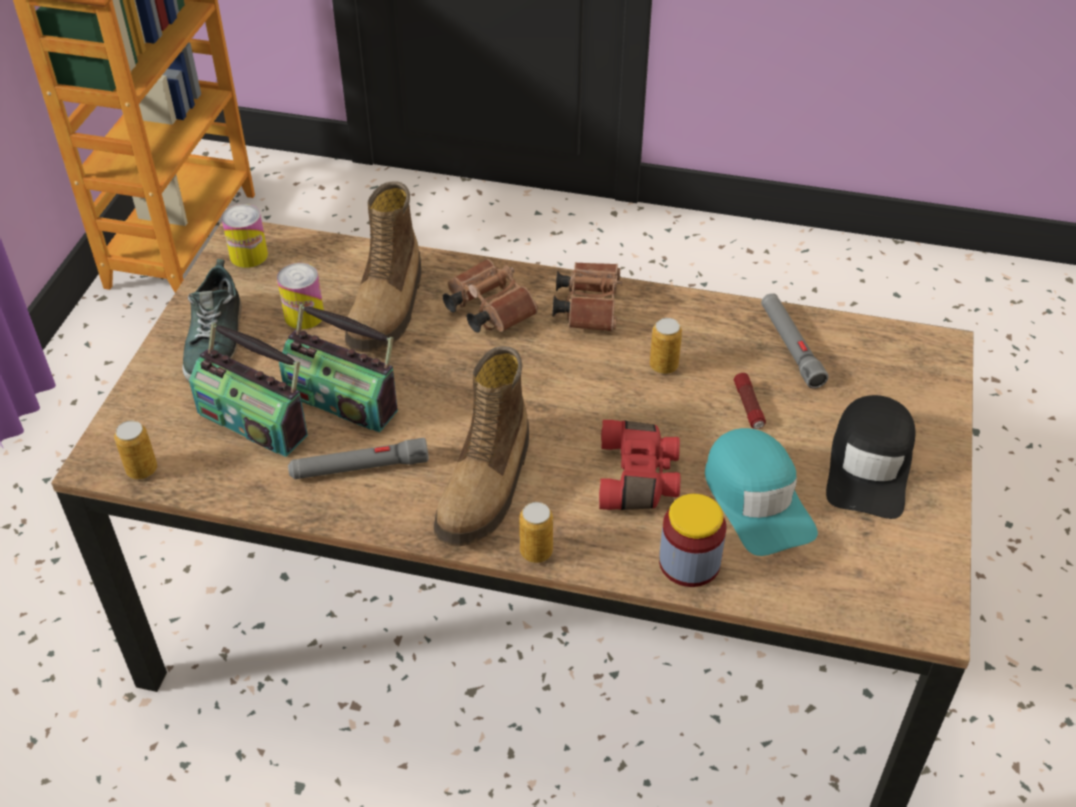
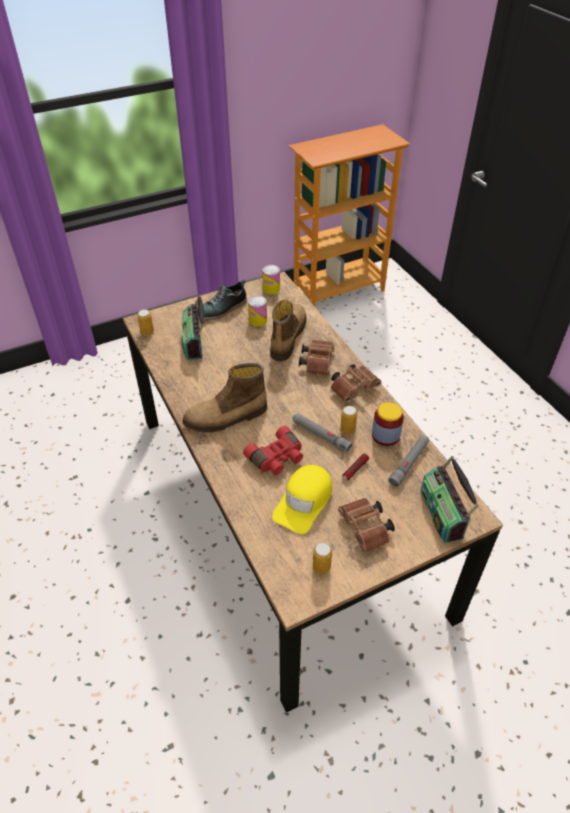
camera: 50 degrees right, 0 degrees up
(343, 400) = (228, 356): radio -> radio (443, 513)
(359, 467) = (201, 380): grey flashlight -> grey flashlight (320, 436)
(388, 308) = (287, 337): boot -> boot turned 135 degrees clockwise
(536, 552) = (208, 451): can -> can (321, 567)
(689, 563) = (247, 499): jar -> jar (385, 435)
(757, 499) = (304, 502): turquoise cap -> yellow cap
(870, 465) = (366, 530): black cap -> brown binoculars

